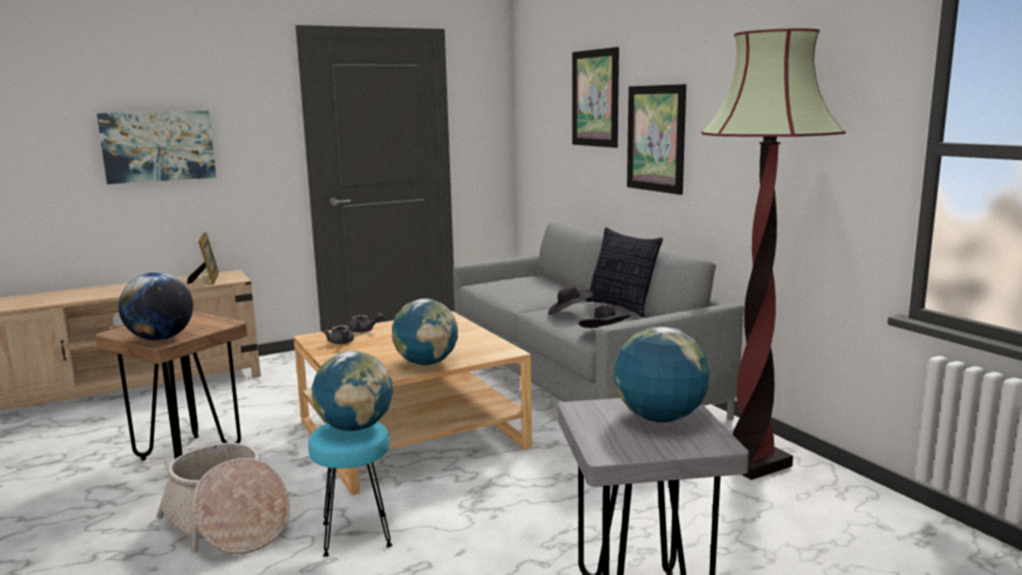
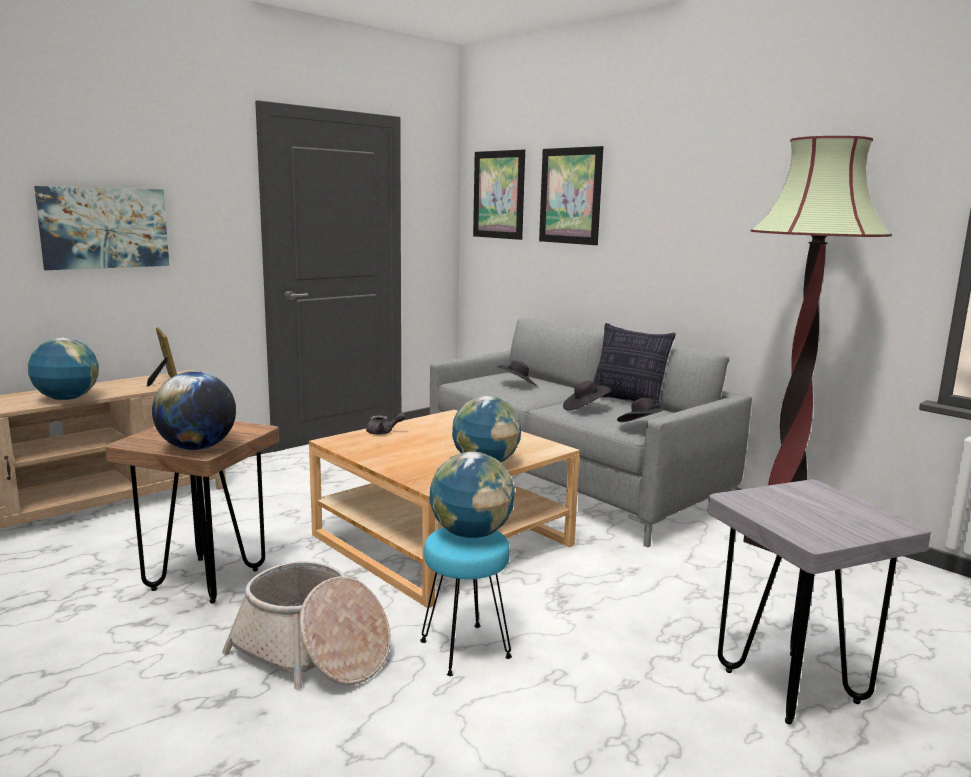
camera: 15 degrees left, 0 degrees up
(341, 343) = (372, 446): grey teapot -> none
(528, 288) = (517, 385): none -> black hat
(656, 138) = (647, 237): picture -> picture (499, 195)
(659, 418) = (818, 504): globe -> globe (67, 399)

